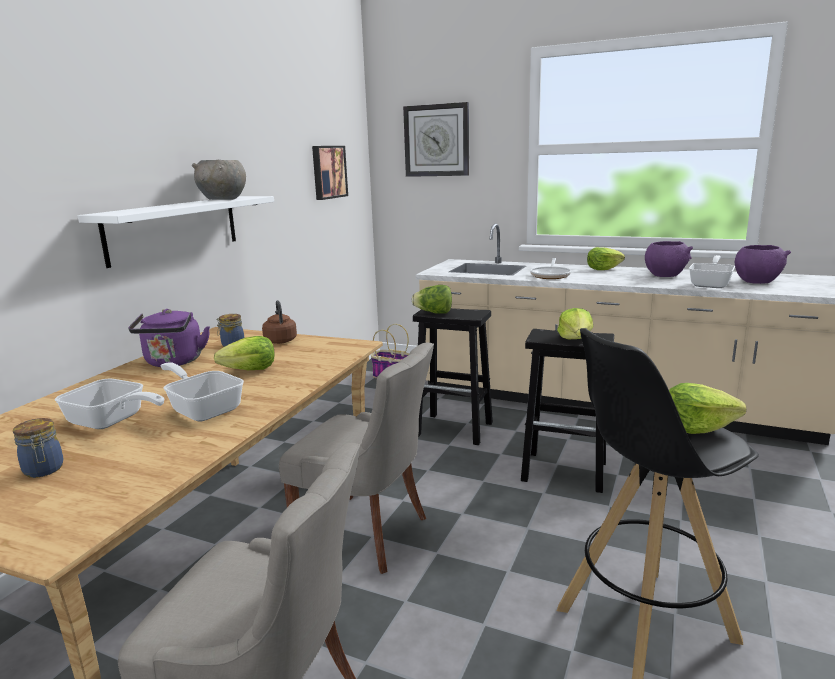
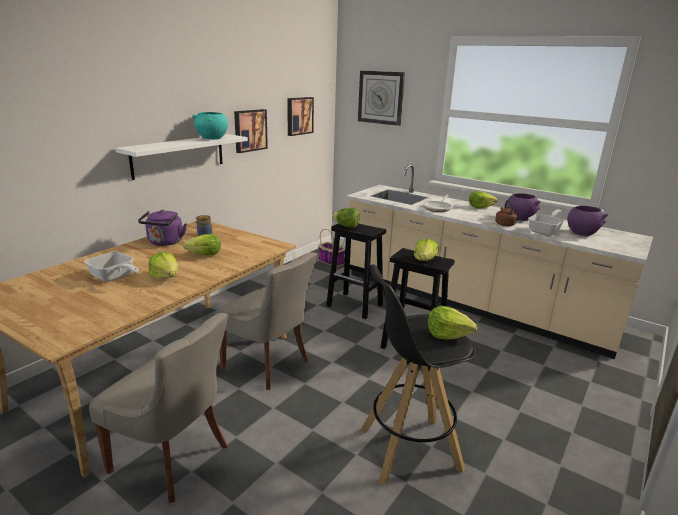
camera: 10 degrees right, 5 degrees up
(44, 470) = (69, 301): jar -> none
(203, 408) = (166, 277): frying pan -> lettuce
(223, 200) = (212, 138): grey bowl -> turquoise bowl
(268, 191) = (249, 130): none -> picture
(280, 340) = (234, 235): brown kettle -> brown kettle (504, 224)

